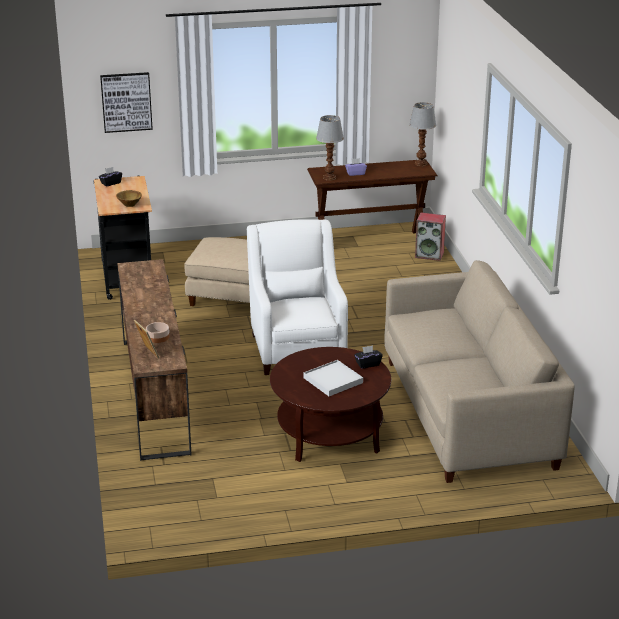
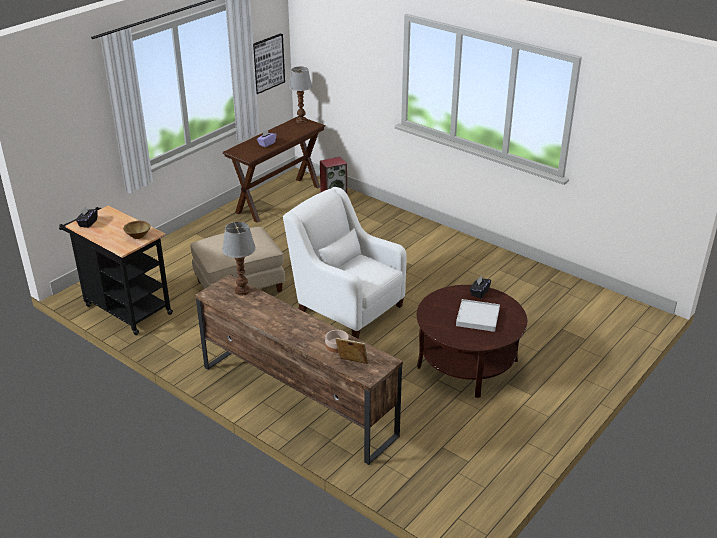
camera: 40 degrees left, 5 degrees up
(126, 102) = (63, 138): picture -> picture (267, 63)
(329, 178) = (253, 154): table lamp -> table lamp (243, 291)
(468, 413) = (526, 300): beige sofa -> none

